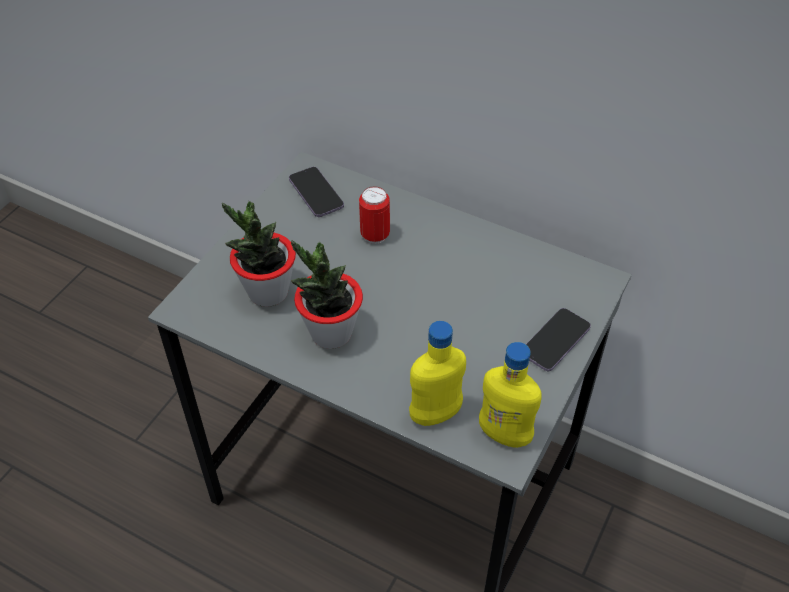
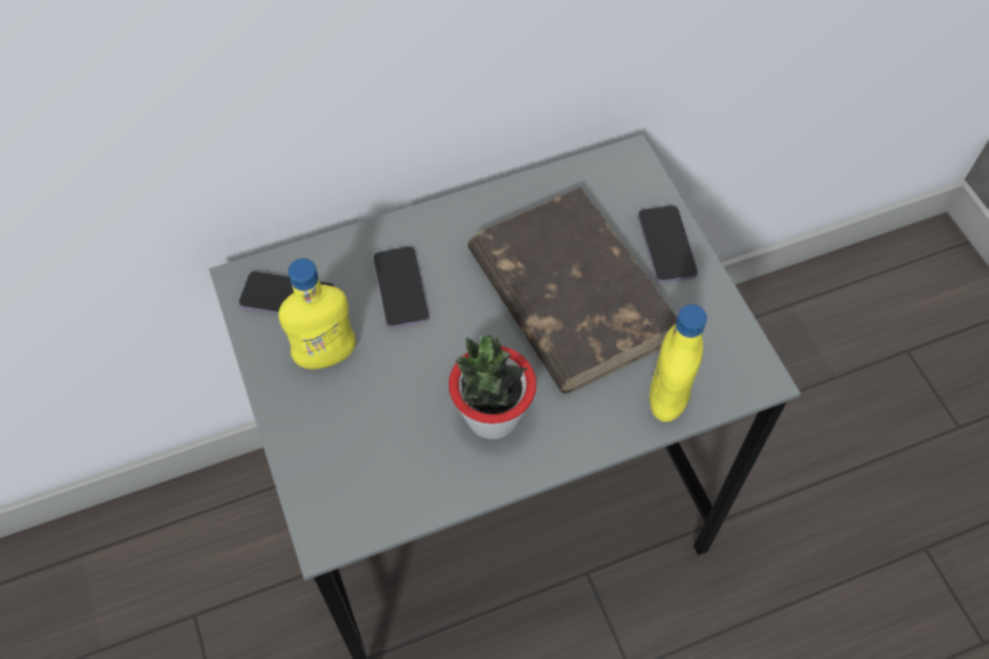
camera: 50 degrees left, 10 degrees up
(267, 292) = (383, 436): potted plant -> none
(375, 235) = (401, 288): can -> phone
(459, 314) = (569, 294): none -> brown book
(504, 434) = (734, 361): yellow bottle -> yellow bottle (326, 355)

